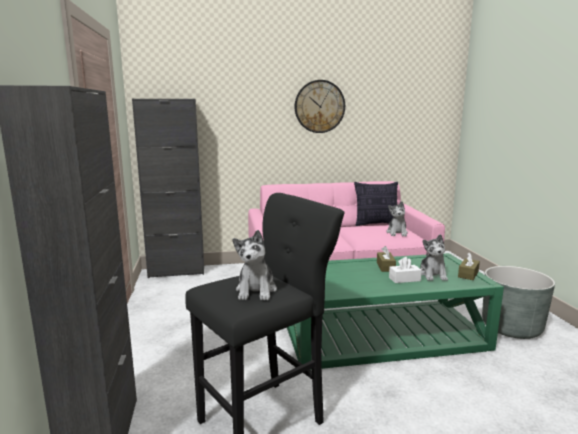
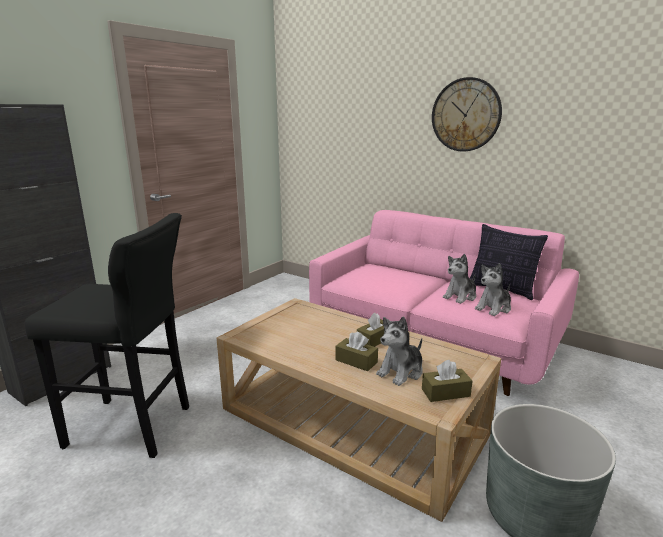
camera: 45 degrees right, 5 degrees up
(176, 271) = (301, 283): black cabinet -> none
(256, 290) = (95, 301): plush toy -> plush toy (460, 296)
(382, 333) = (352, 420): green coffee table -> beige coffee table
(404, 279) = (356, 361): white tissue box -> brown tissue box

